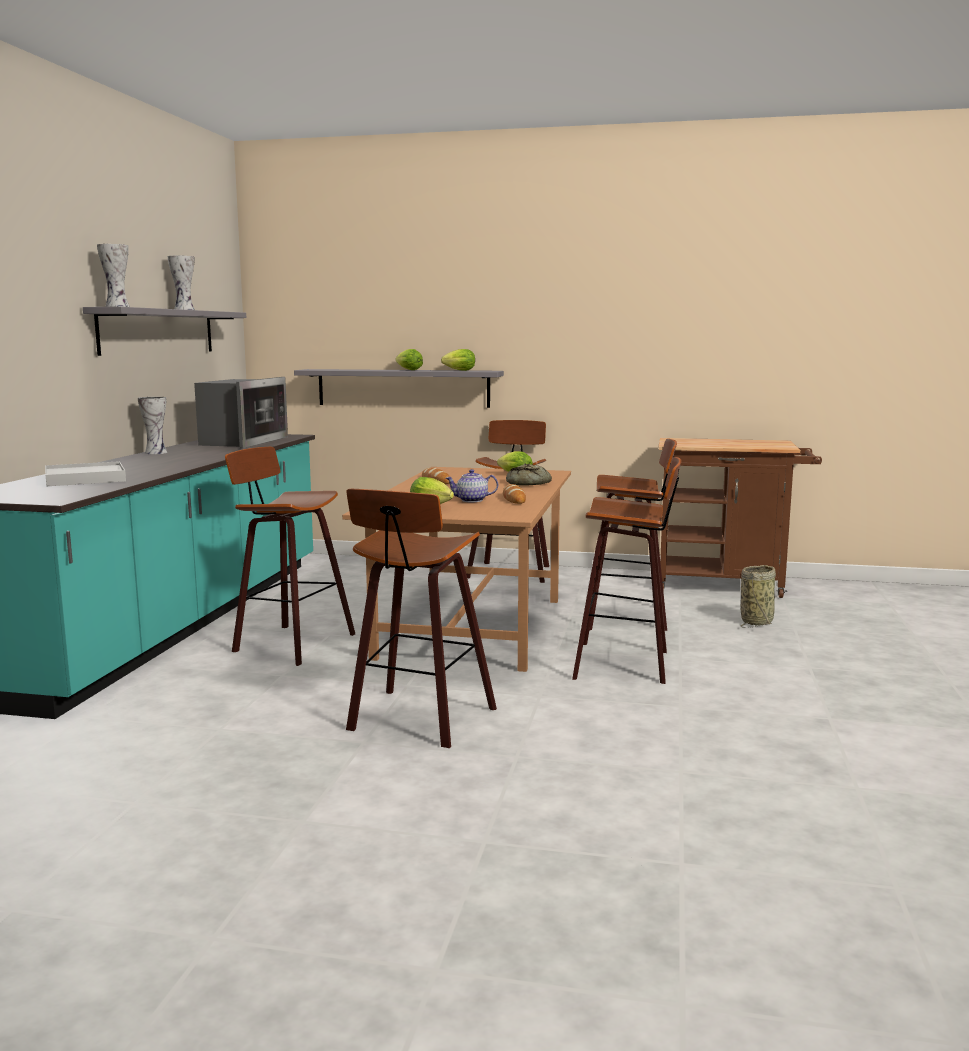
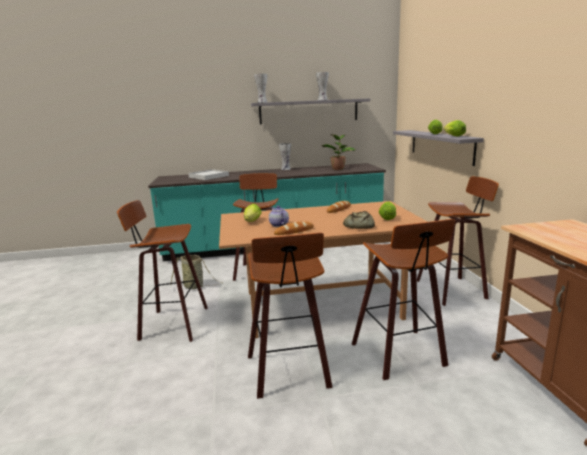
camera: 70 degrees right, 5 degrees up
(243, 441) = (338, 168): microwave -> potted plant
(757, 621) = (469, 435): basket -> basket (195, 286)

